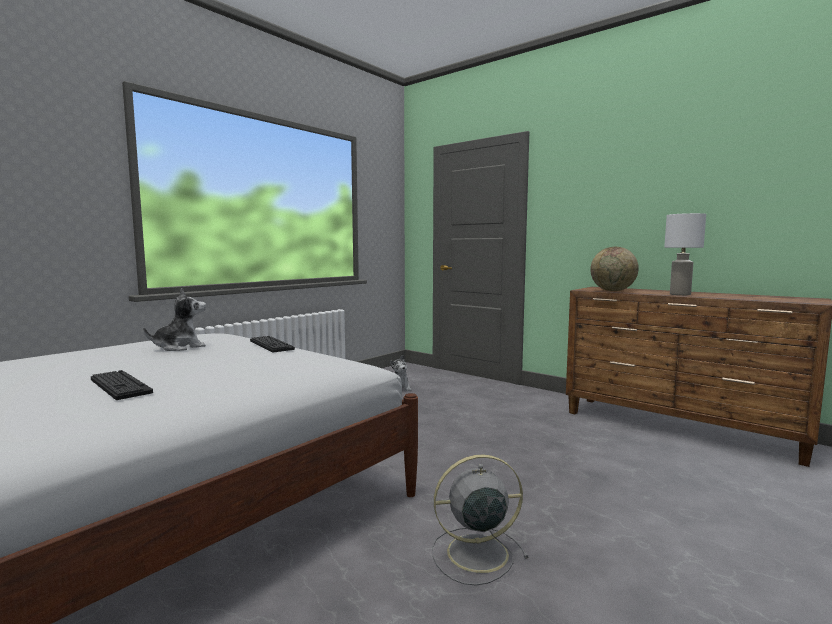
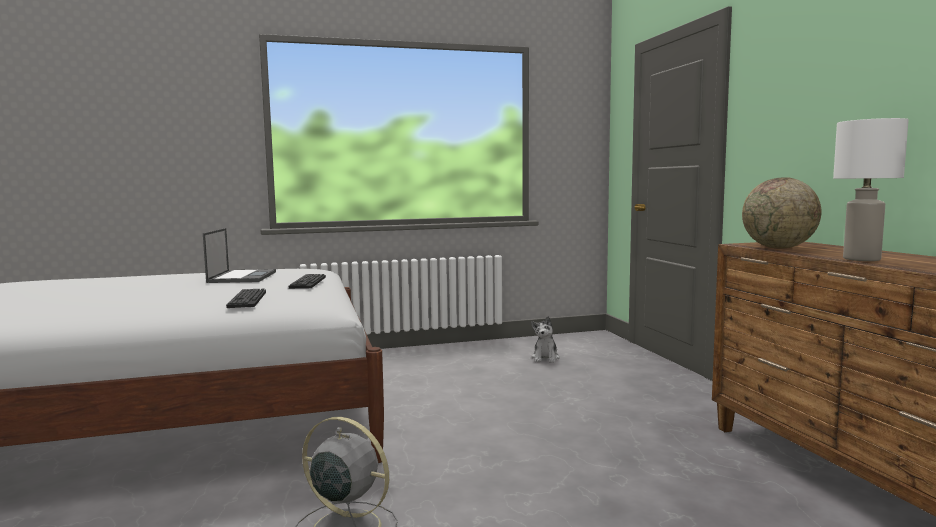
camera: 35 degrees right, 0 degrees up
(120, 386) = (126, 299): keyboard -> keyboard (247, 299)
(180, 347) = (242, 277): plush toy -> laptop

